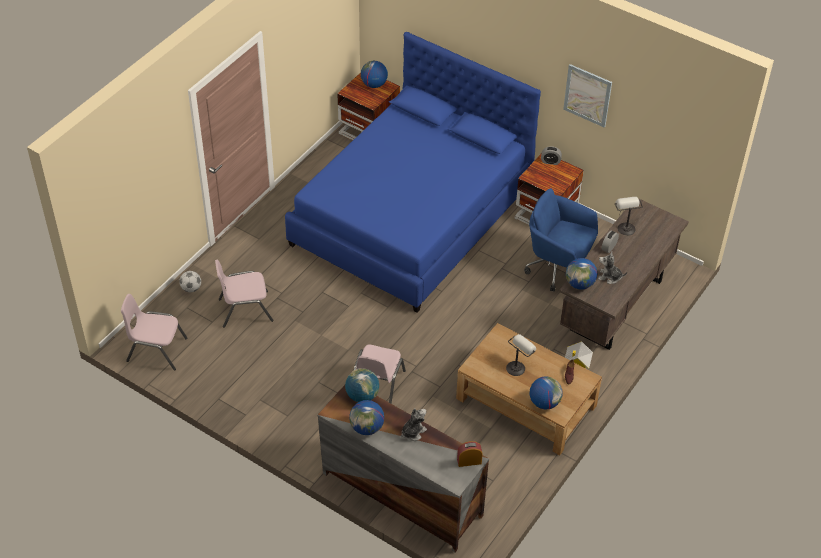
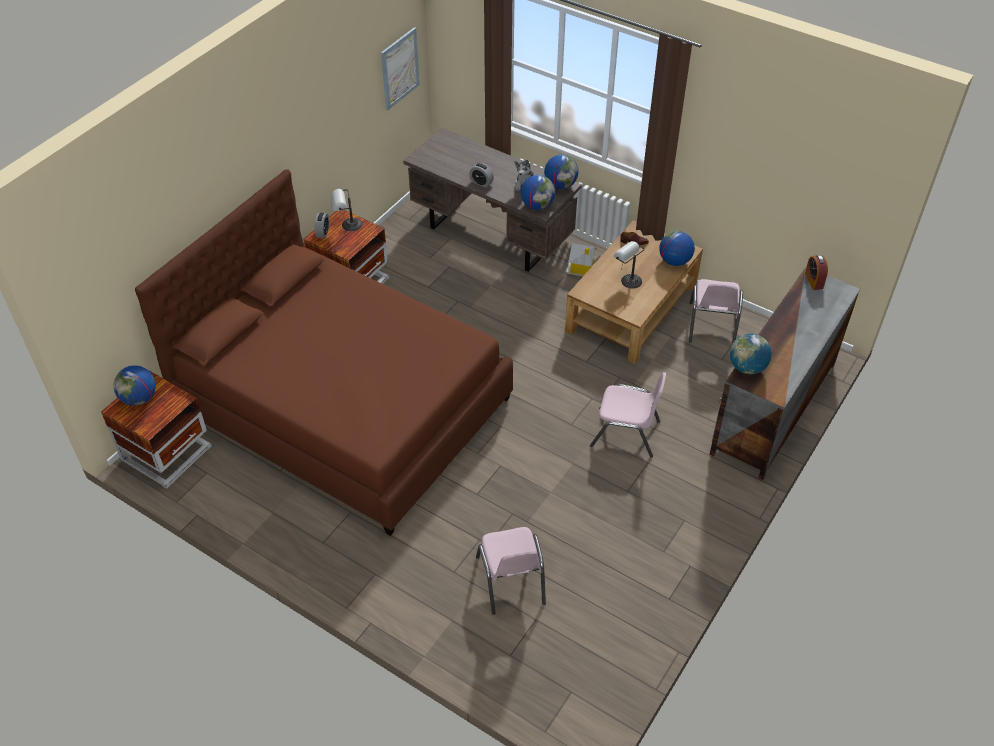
camera: 90 degrees left, 0 degrees up
(156, 350) = (593, 686): pink chair -> pink chair (711, 325)
(191, 288) = (473, 653): football -> none
(367, 428) = (792, 362): globe -> globe (560, 185)
(412, 216) = (344, 404): blue bed -> brown bed
(413, 432) = (787, 324): plush toy -> none
(557, 270) = (440, 277): blue office chair -> none
(587, 95) = (318, 121): picture -> picture (400, 68)
(624, 226) = (449, 170): table lamp -> table lamp (347, 225)

